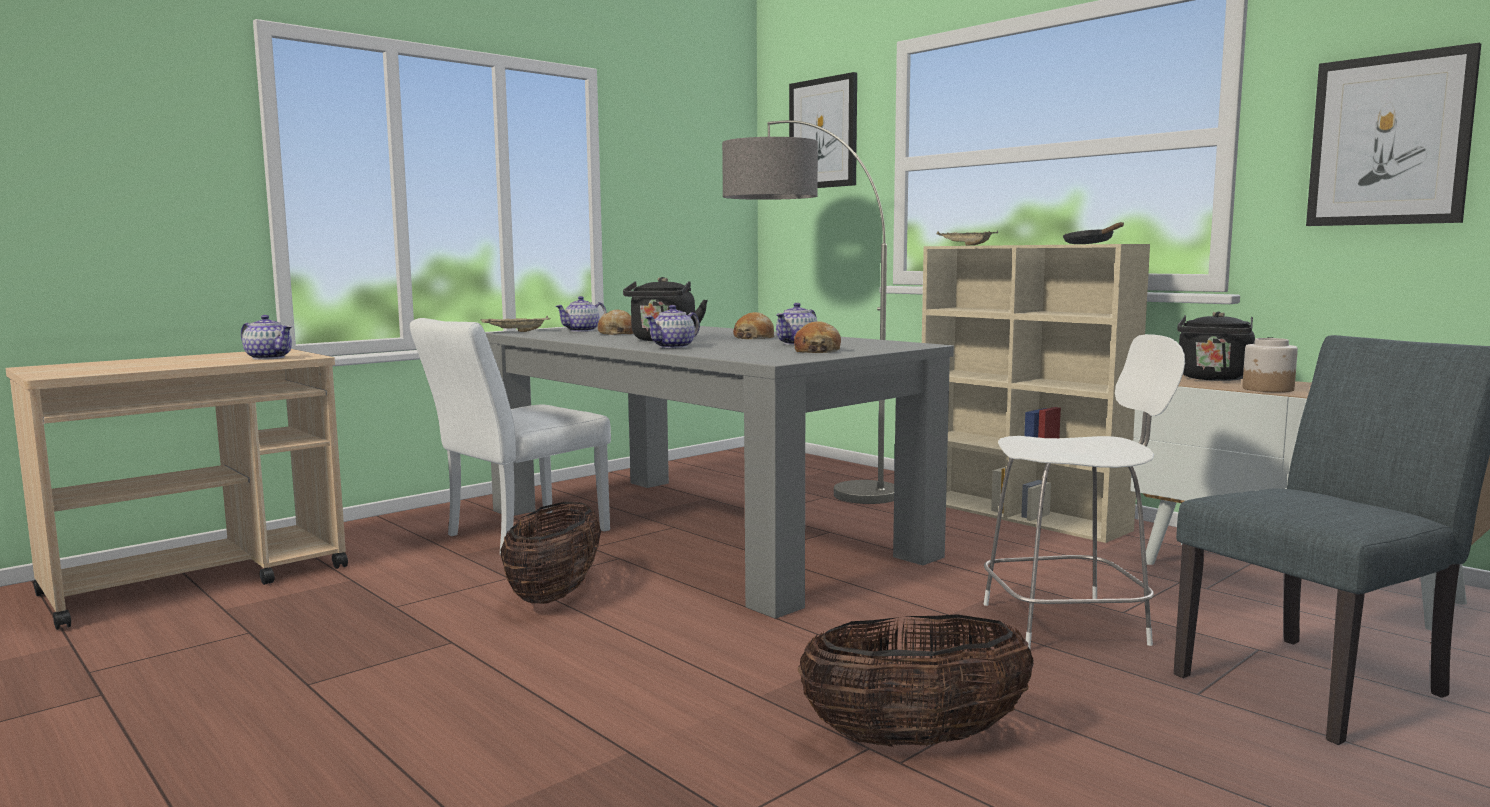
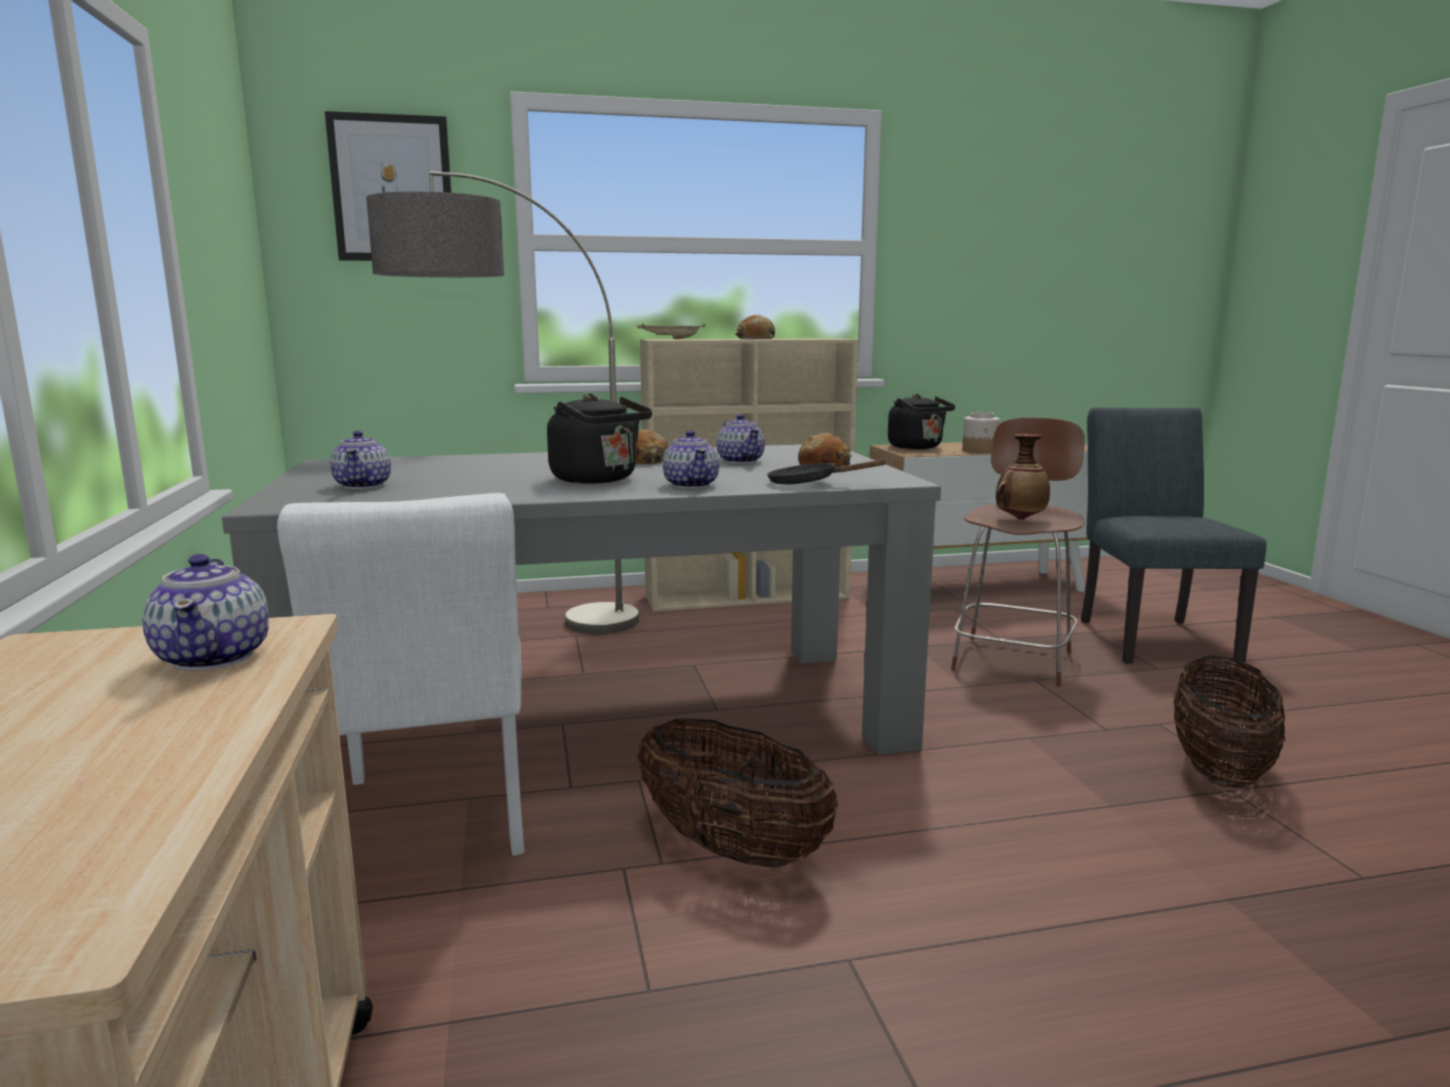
camera: 60 degrees left, 5 degrees up
(268, 358) = (215, 657): teapot -> teapot turned 105 degrees clockwise
(515, 332) = (280, 504): beige tray -> none
(617, 333) = (449, 481): bread -> bread (756, 338)
(1057, 447) = (1020, 519): none -> vase
(1070, 623) = (1013, 659): white stool -> brown stool
(1091, 244) = (810, 338): black frying pan -> black frying pan (809, 483)
(1389, 140) = (974, 264): picture -> none

